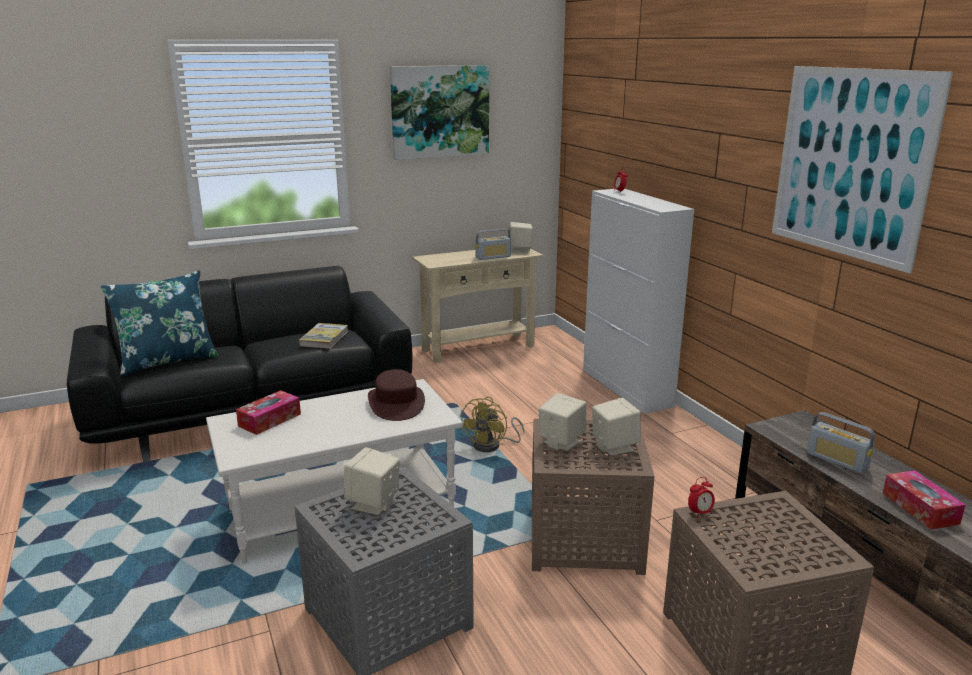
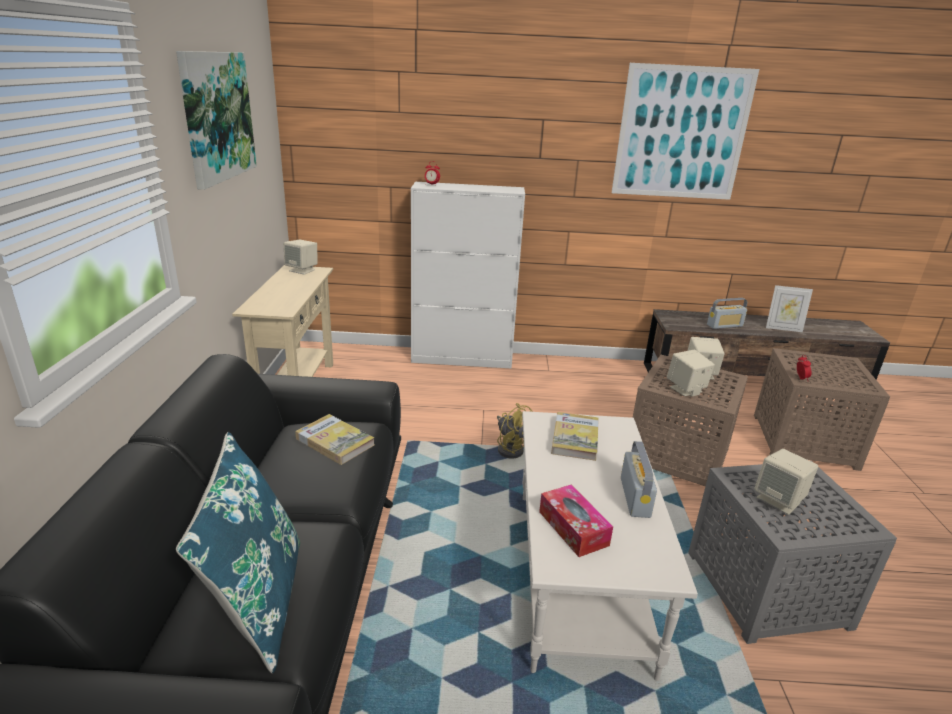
camera: 65 degrees left, 5 degrees up
(396, 403) = (575, 438): brown hat -> book
(493, 257) = (306, 284): radio -> radio (635, 497)
(920, 508) = (783, 328): tissue box -> picture frame

